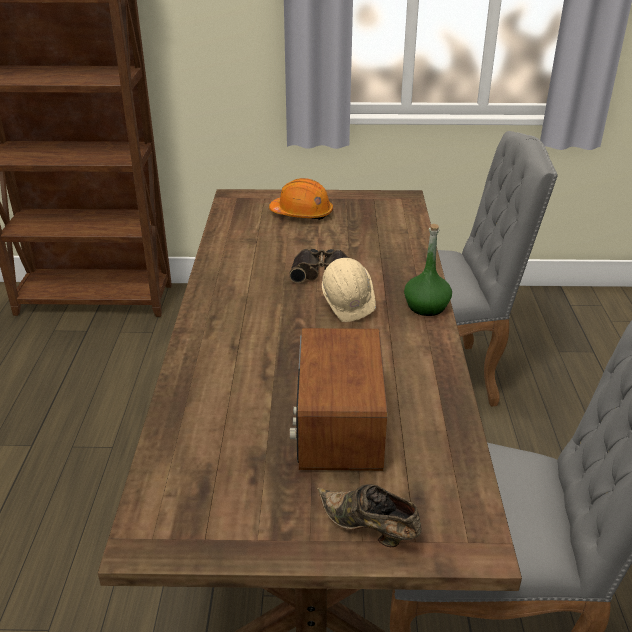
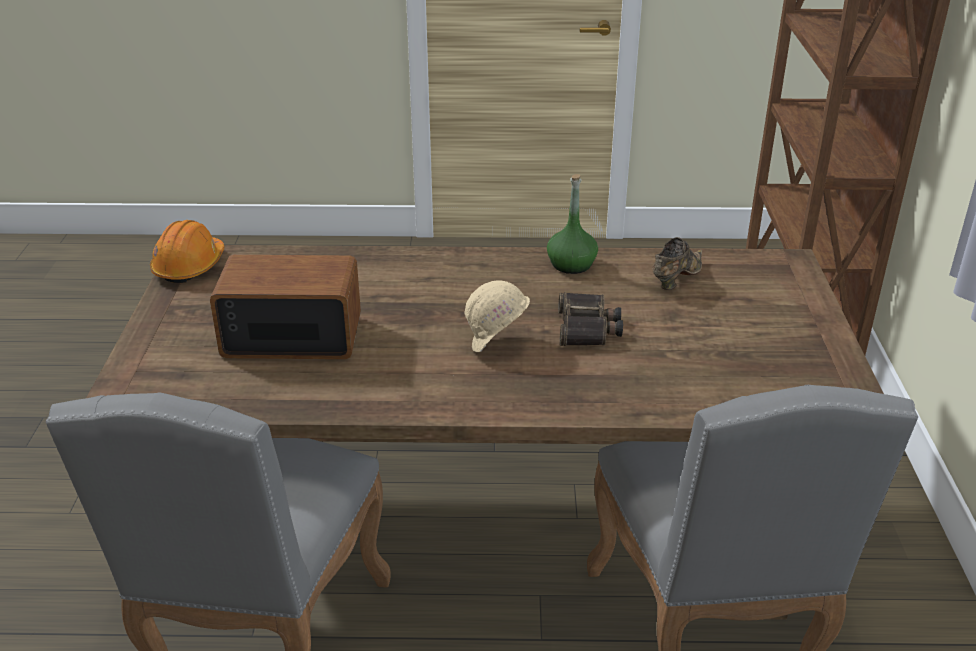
camera: 90 degrees right, 0 degrees up
(302, 213) = (756, 313): orange hard hat -> orange hard hat (189, 266)
(369, 529) = (158, 348): brown shoe -> brown shoe (675, 279)
(426, 307) = (507, 404): green bottle -> green bottle (571, 264)

